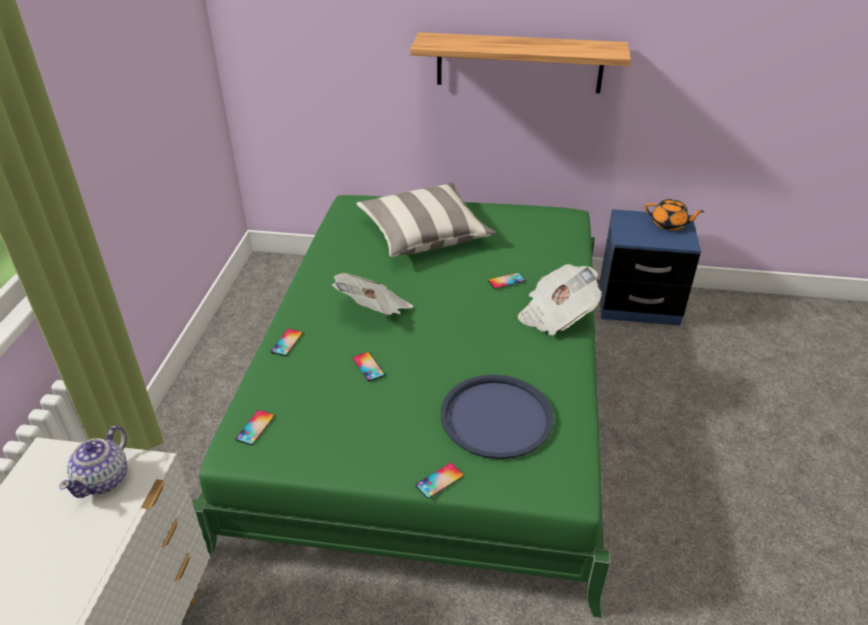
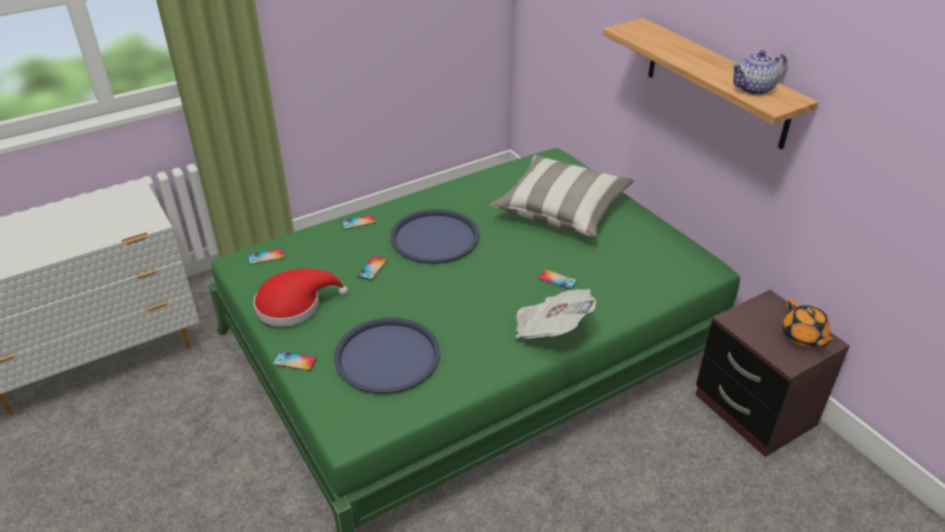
camera: 50 degrees right, 0 degrees up
(104, 479) = (131, 216): teapot -> teapot (754, 89)
(357, 443) = (294, 305): none -> red hat
(374, 310) = (435, 237): newspaper -> blue tray
(638, 304) = (754, 410): blue nightstand -> brown nightstand

